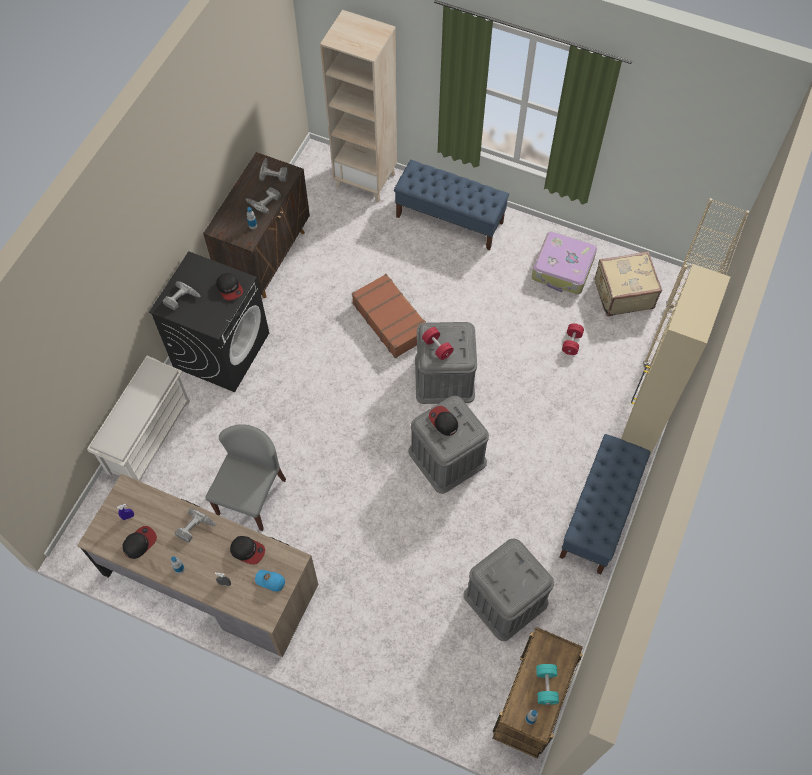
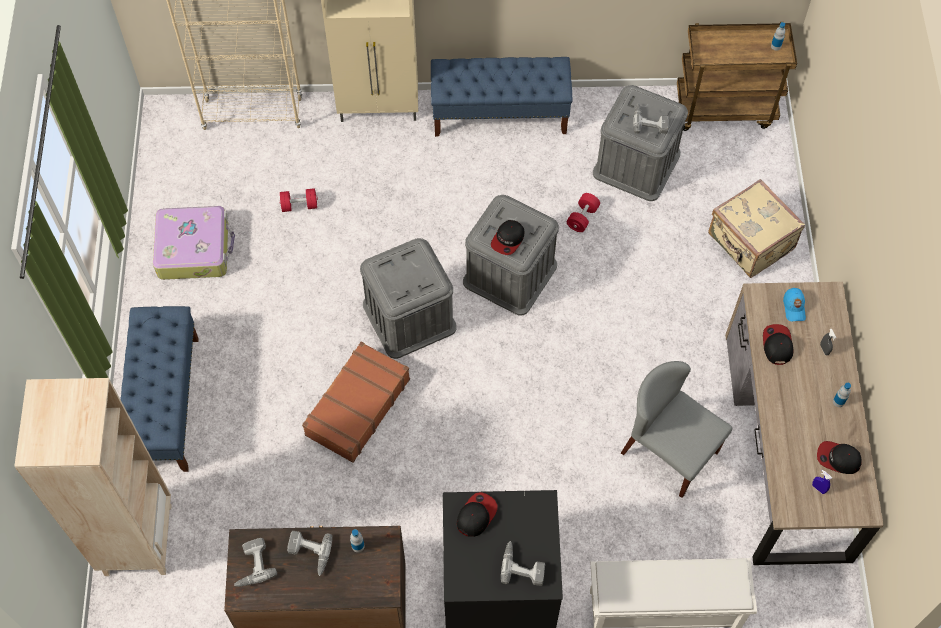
camera: 115 degrees left, 0 degrees up
(196, 529) = (787, 408): power drill -> power drill (650, 121)
(251, 496) = (669, 452): grey chair -> grey chair turned 45 degrees clockwise
(437, 347) = (415, 282): red dumbbell -> red dumbbell (582, 217)
(546, 686) = (739, 44): turquoise dumbbell -> none
(622, 293) = (205, 177): beige suitcase -> beige suitcase (750, 243)

